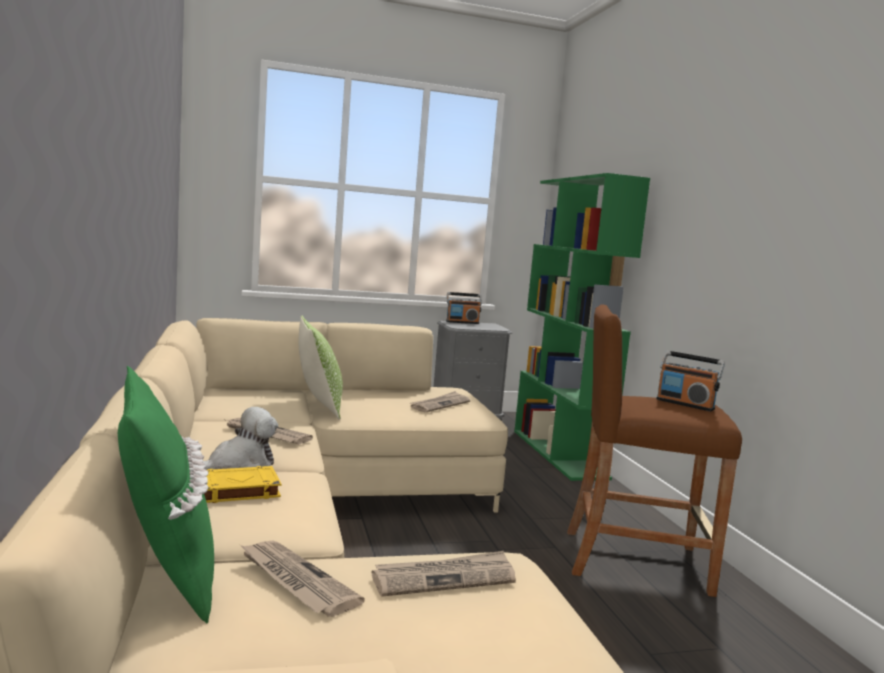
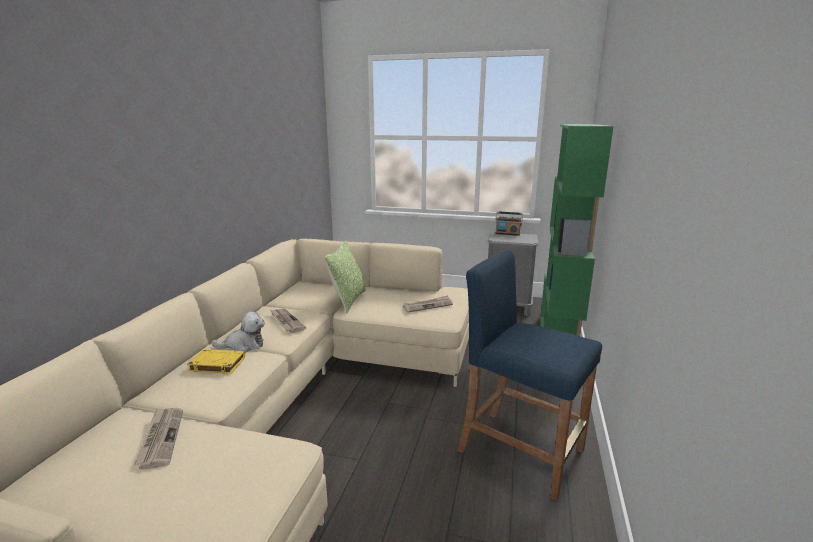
camera: 30 degrees right, 10 degrees up
(163, 573) = (117, 417): green pillow -> none
(444, 578) = (234, 457): newspaper -> none
(635, 561) = (520, 451): brown stool -> blue stool
(685, 404) = (555, 342): radio -> none

